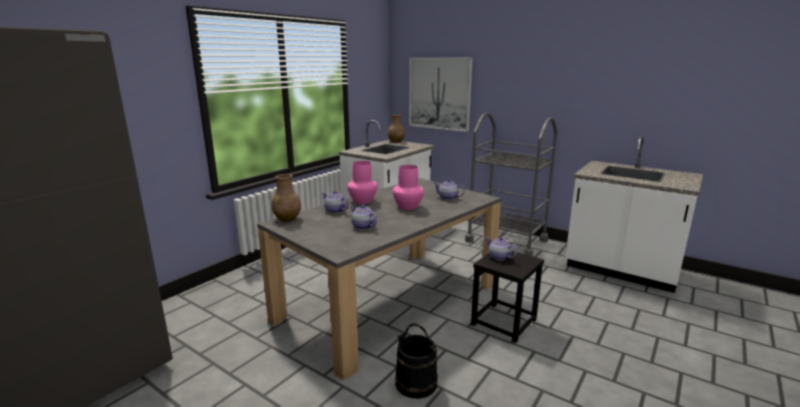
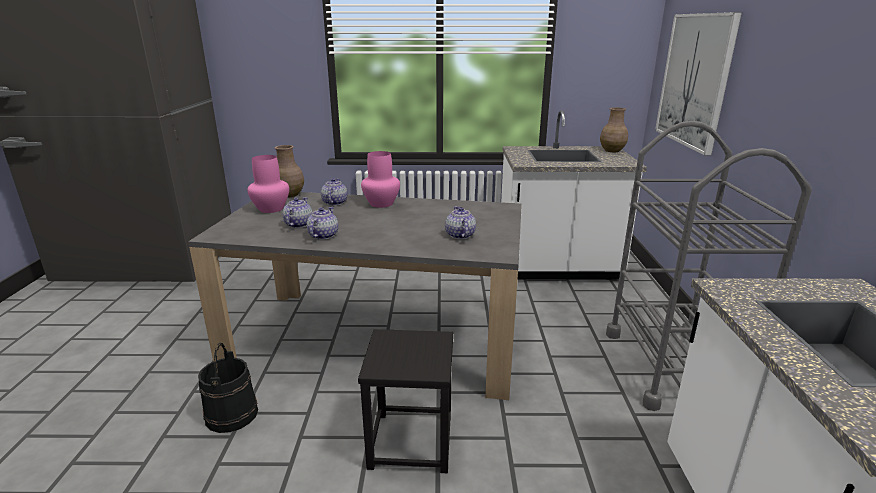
camera: 55 degrees right, 5 degrees up
(408, 207) = (391, 226): pink vase -> pink vase (271, 209)
(499, 257) = (413, 342): teapot -> teapot (323, 236)

